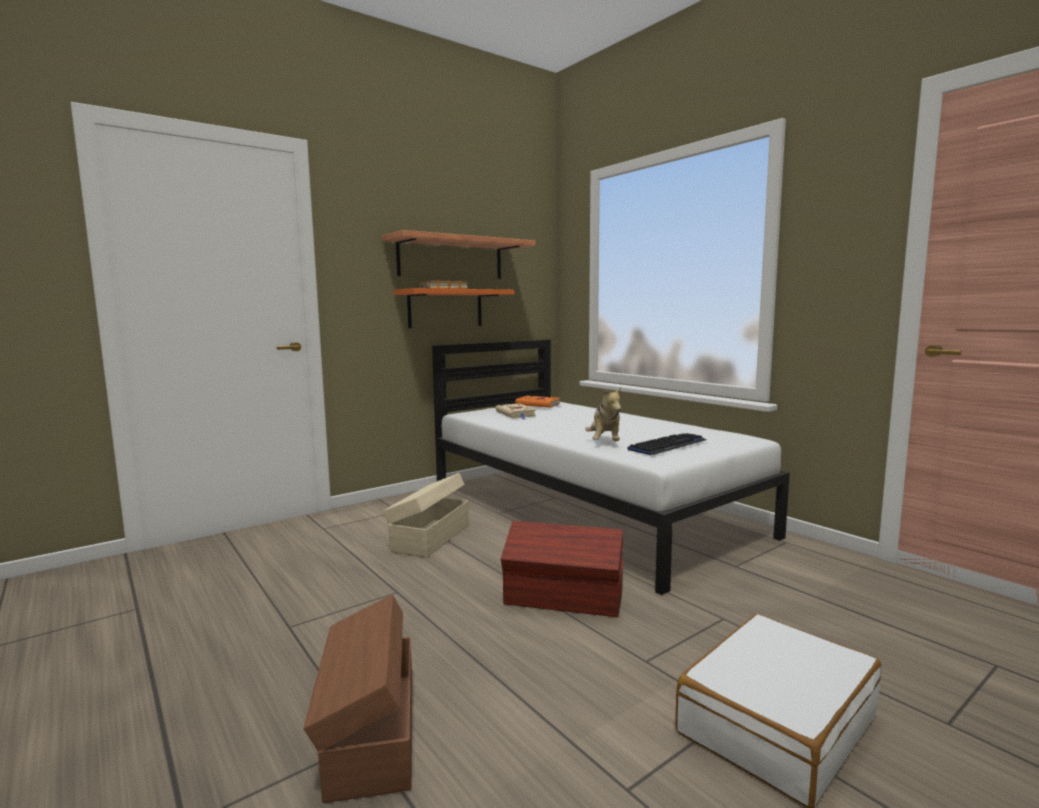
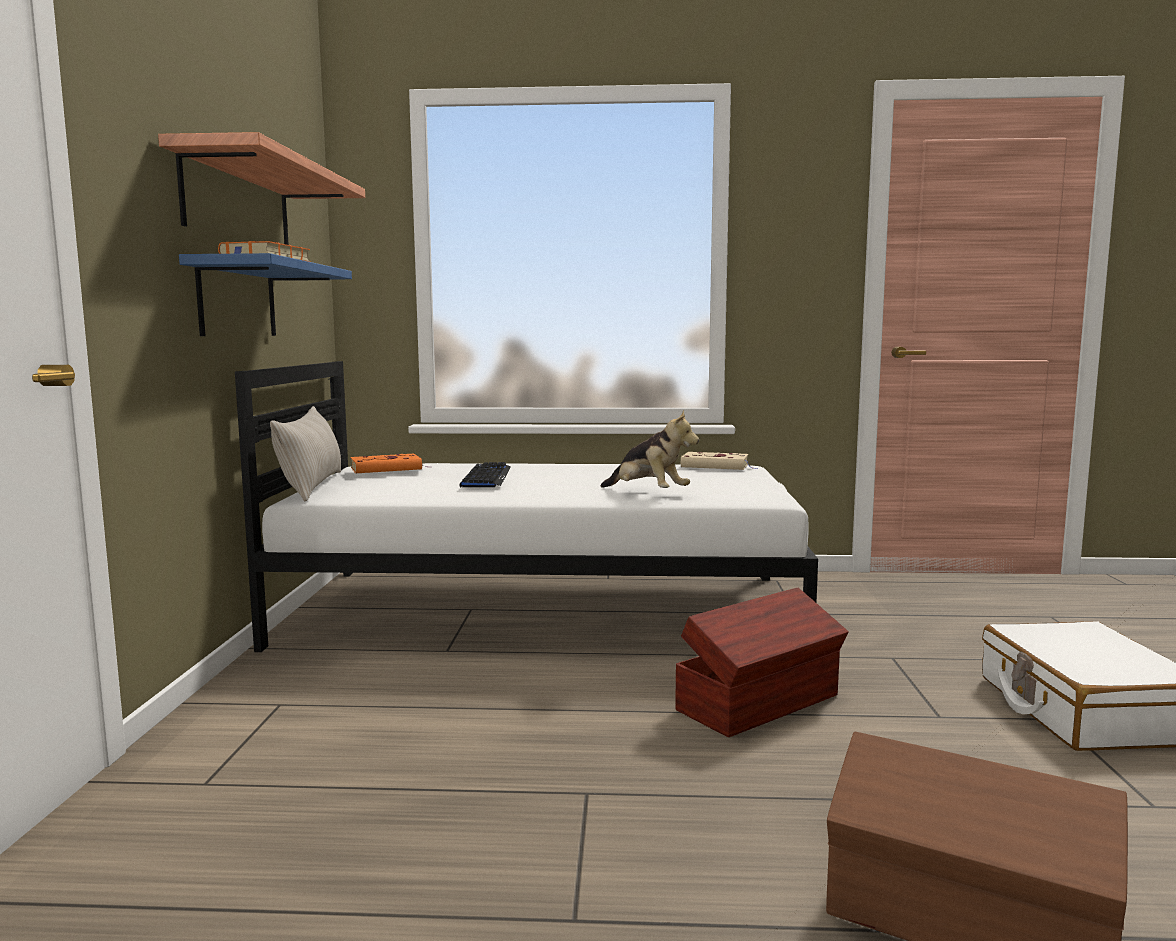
camera: 50 degrees left, 0 degrees up
(429, 537) = (438, 715): beige storage box -> none
(445, 308) = (237, 300): orange shelf -> blue shelf
(485, 408) = (312, 486): none -> beige pillow
(516, 414) = (401, 485): beige book -> beige book (717, 466)
(668, 445) = (715, 484): keyboard -> keyboard (486, 477)

